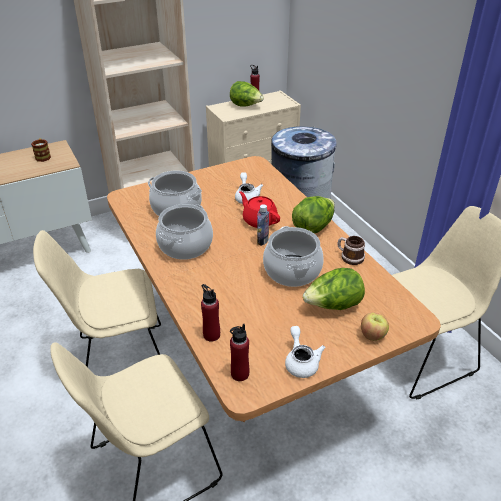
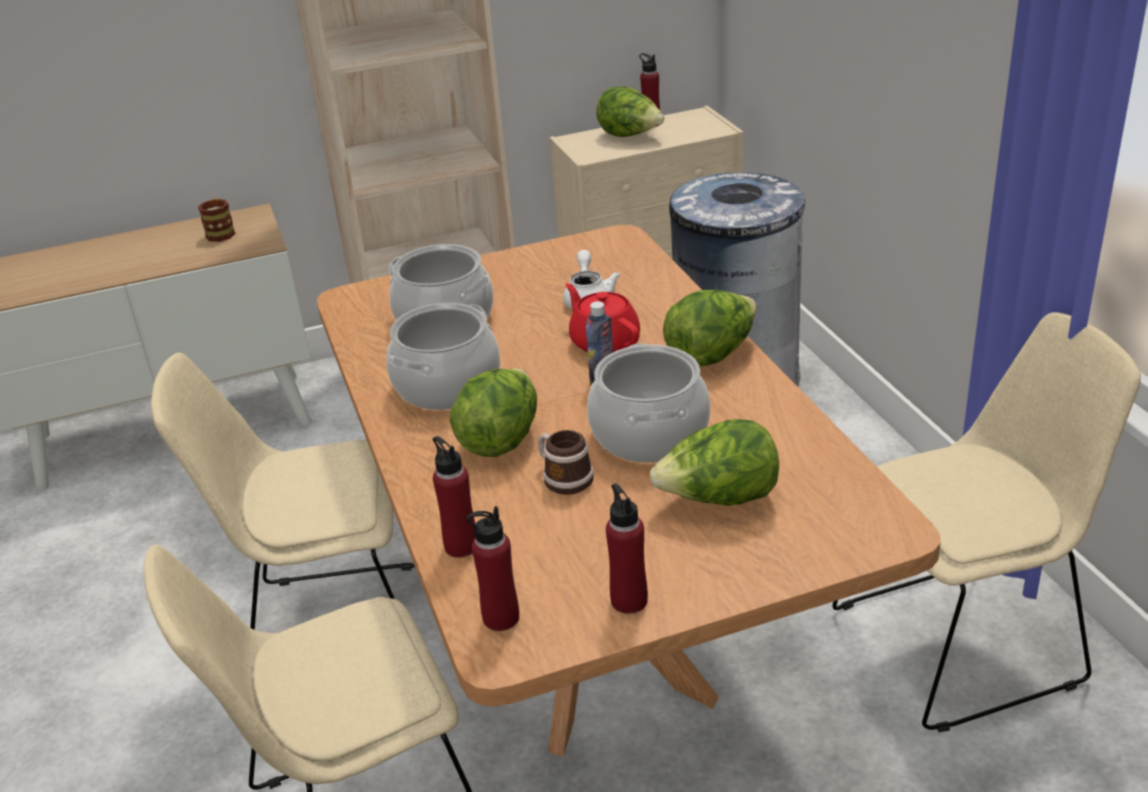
camera: 10 degrees right, 5 degrees down
(219, 275) = (500, 439): none -> lettuce
(301, 362) = (629, 600): white teapot -> red bottle
(349, 257) = (774, 410): mug -> mug (563, 477)
(373, 335) = (789, 557): apple -> none

